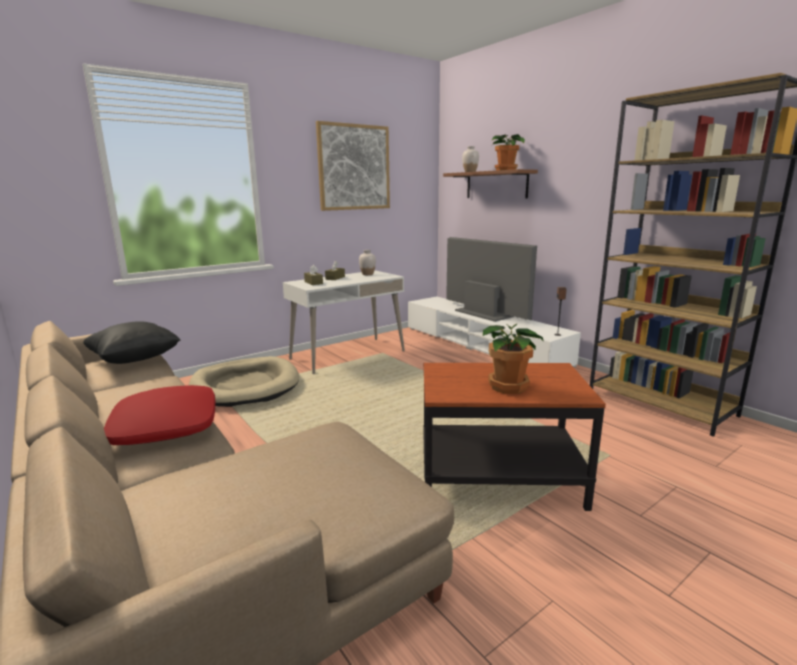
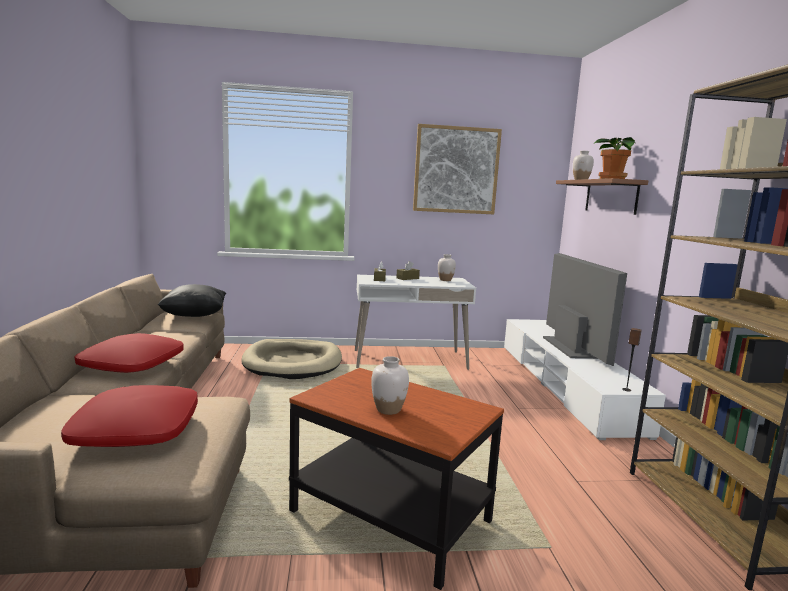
camera: 30 degrees right, 5 degrees down
(309, 482) = (136, 430): none -> red pillow
(510, 387) = (388, 409): potted plant -> white vase

